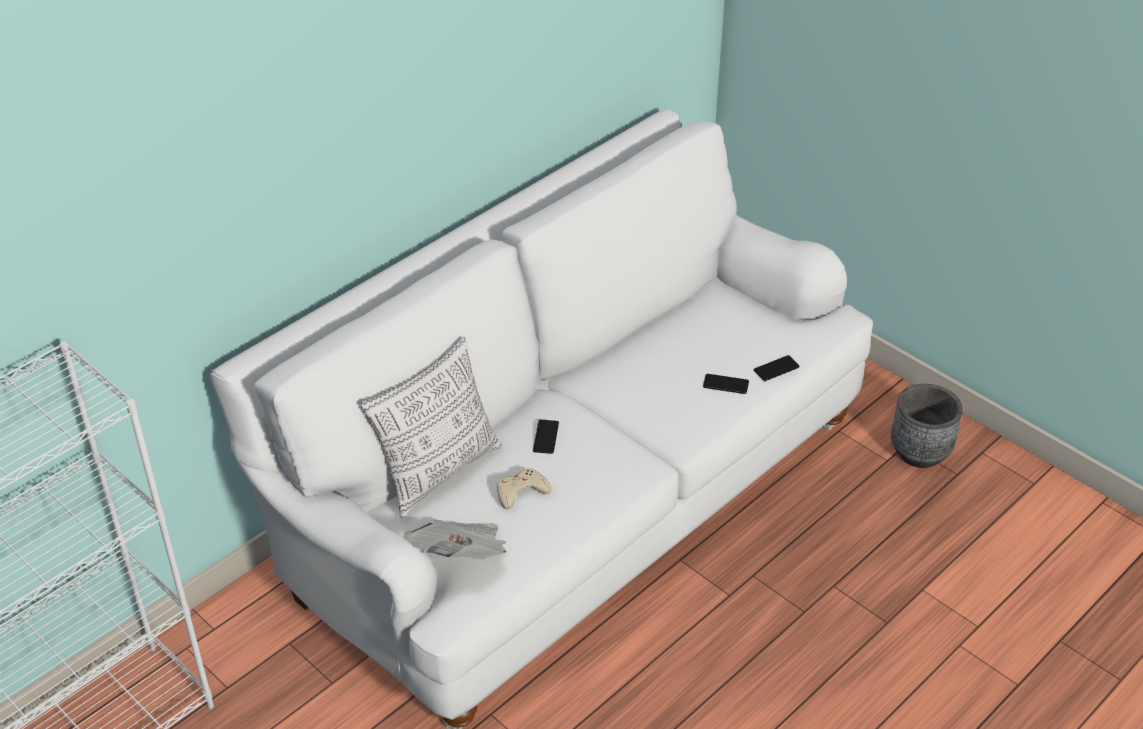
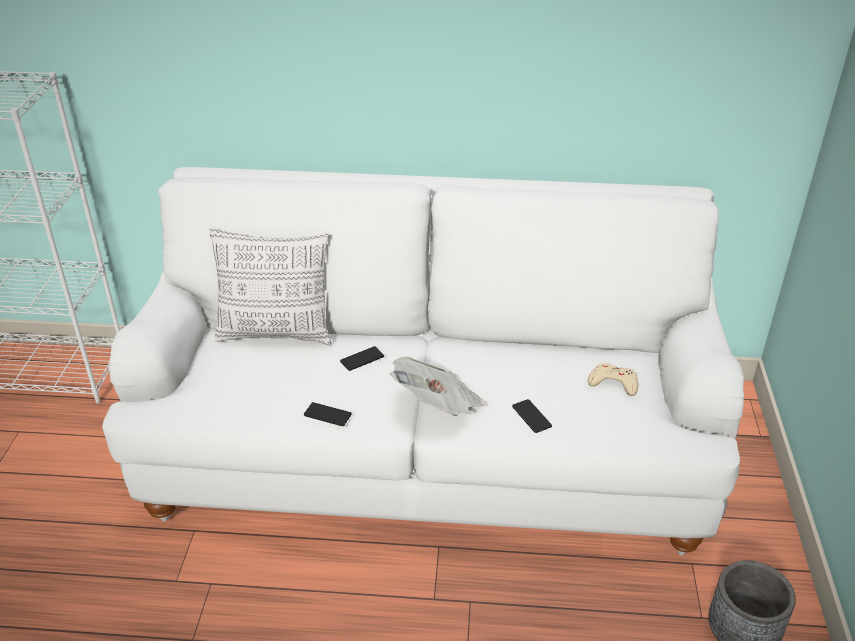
camera: 50 degrees right, 5 degrees down
(461, 557) = (198, 384): newspaper -> newspaper (439, 406)
(521, 491) = (292, 376): beige game controller -> beige game controller (613, 383)
(776, 369) = (588, 435): phone -> phone (327, 415)

